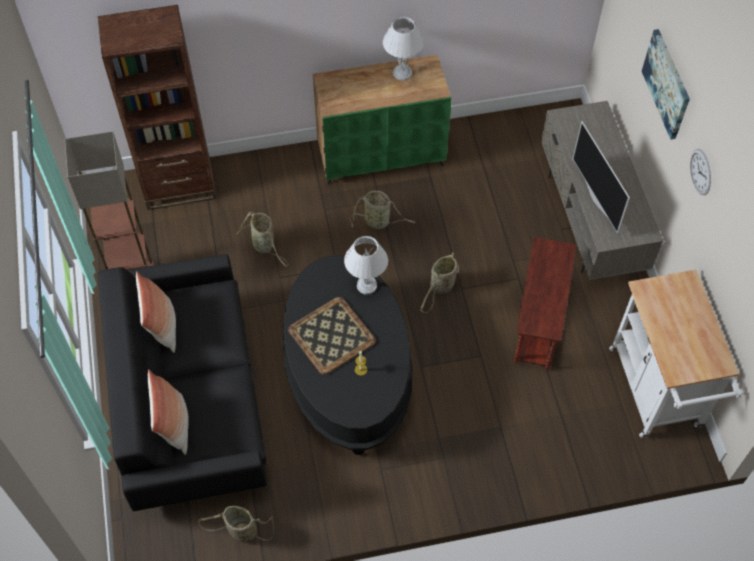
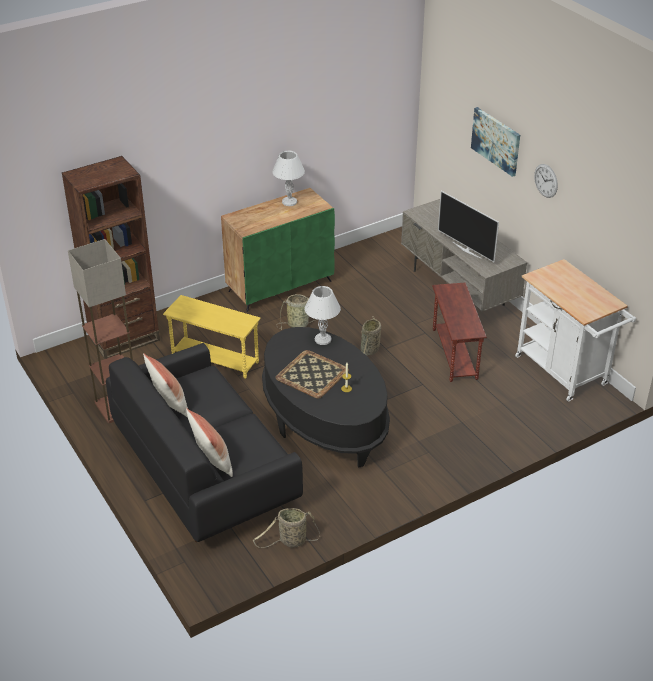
camera: 20 degrees left, 20 degrees down
(264, 245) = (215, 359): basket -> yellow side table

